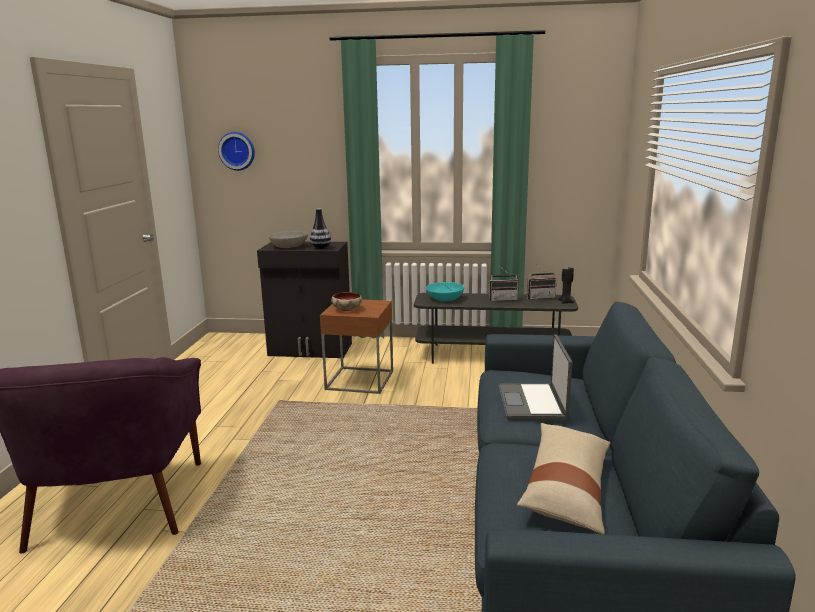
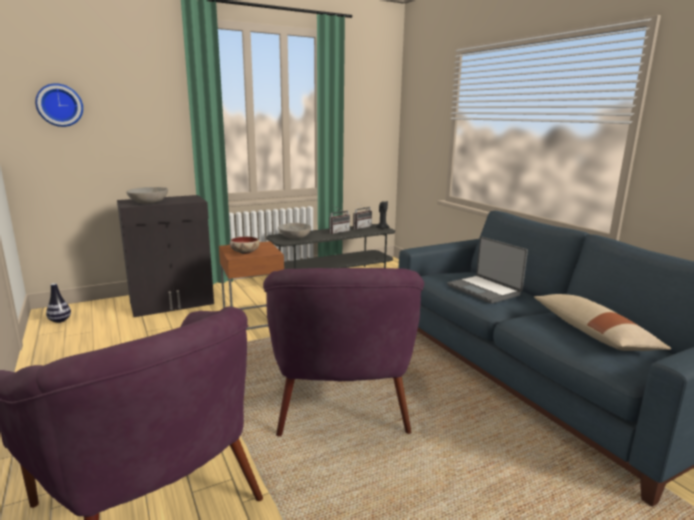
camera: 35 degrees left, 0 degrees up
(321, 248) = (185, 201): vase -> vase (60, 321)
(331, 482) = (342, 400): none -> purple armchair
(444, 299) = (294, 237): turquoise bowl -> grey bowl

